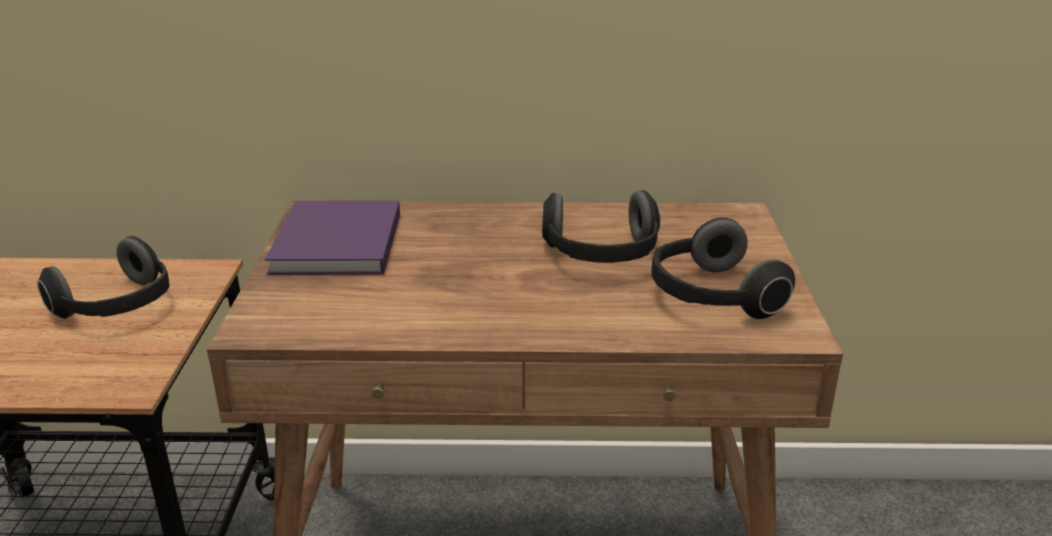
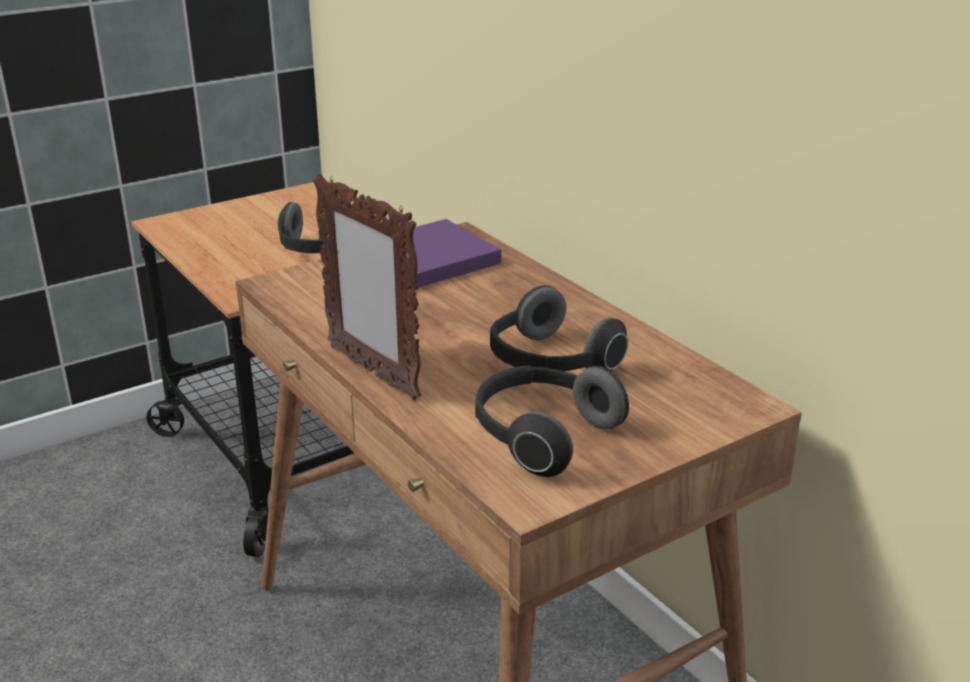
camera: 55 degrees right, 0 degrees up
(518, 333) = (372, 372): none -> picture frame

